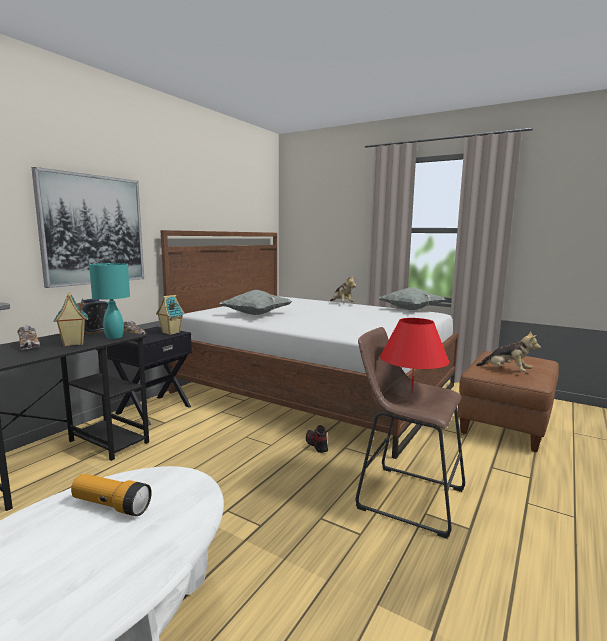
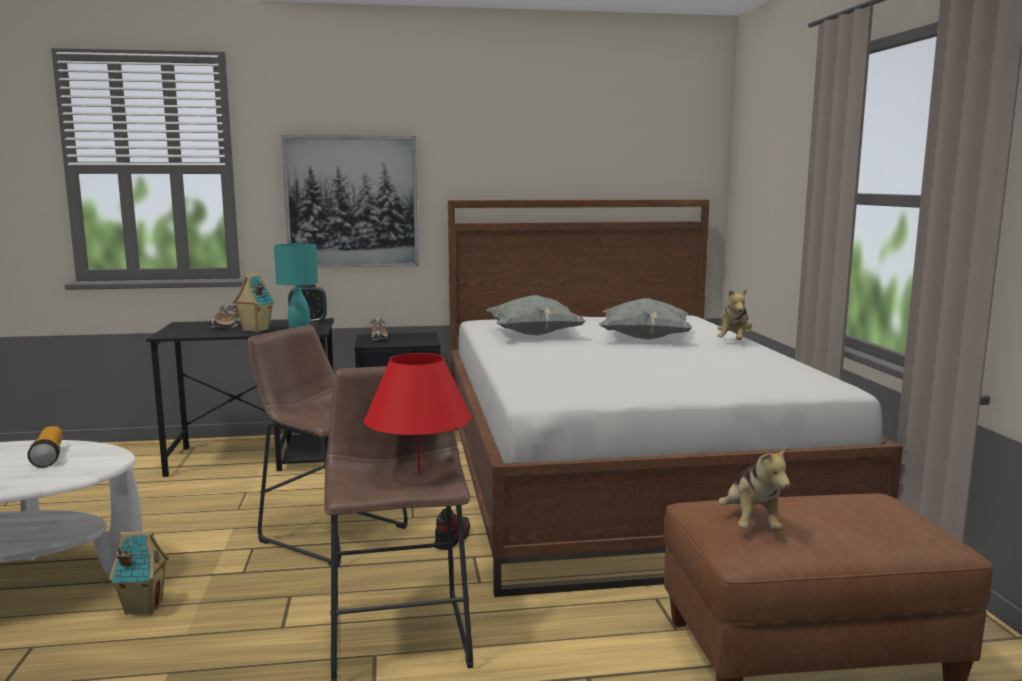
camera: 50 degrees right, 0 degrees up
(170, 333) = (419, 341): toy house -> toy house (142, 607)
(248, 475) = (328, 532): none -> brown stool
(410, 310) = (811, 373): grey pillow -> grey pillow (644, 339)

